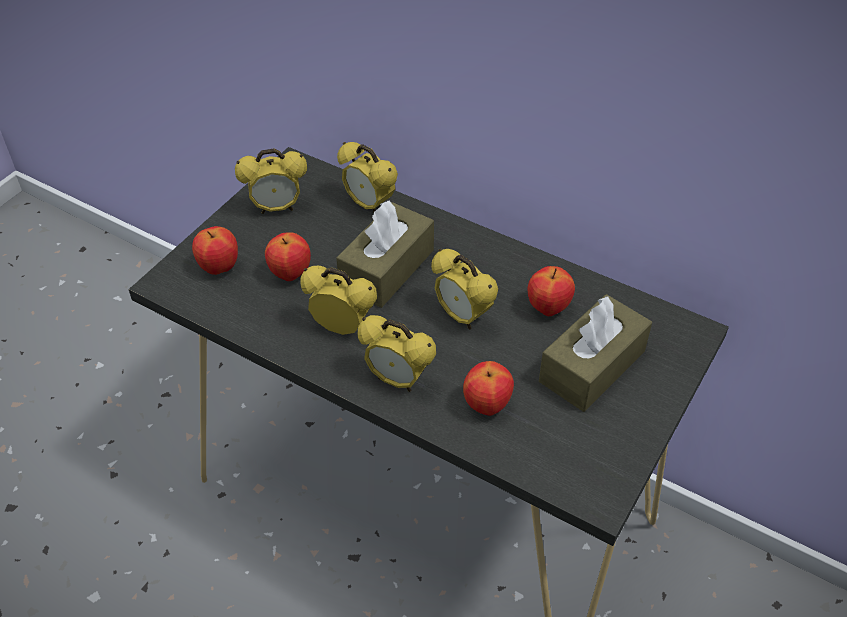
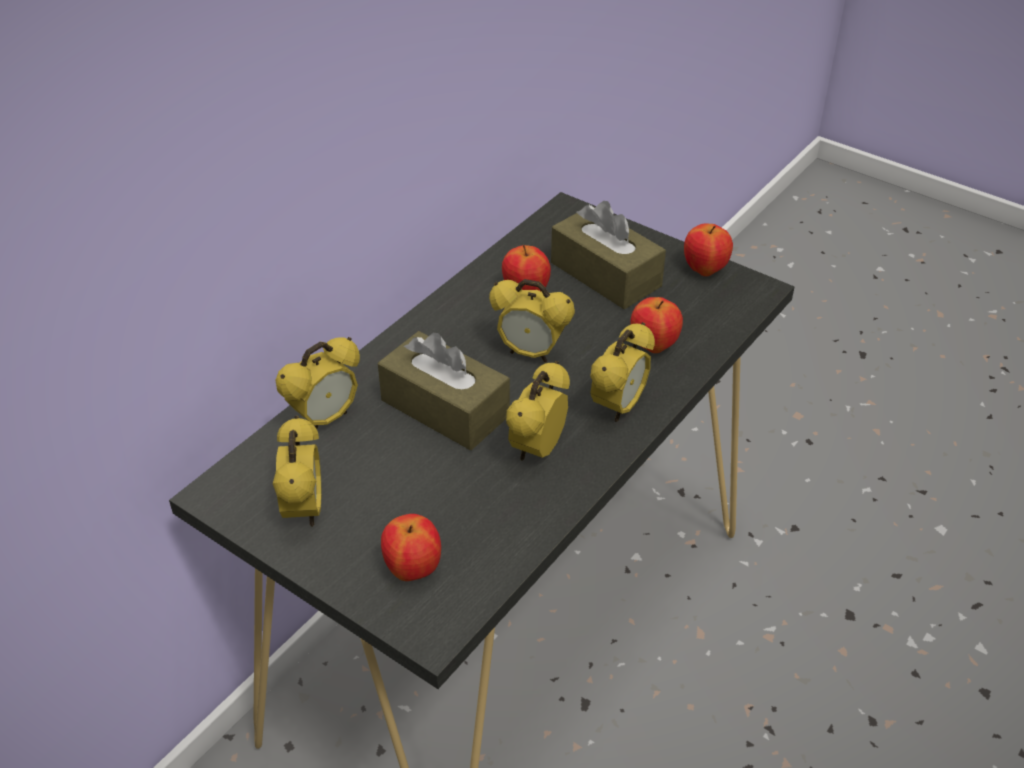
camera: 85 degrees left, 5 degrees down
(290, 274) = (438, 496): apple -> apple (704, 270)
(462, 317) = (531, 353): alarm clock -> alarm clock turned 60 degrees clockwise

